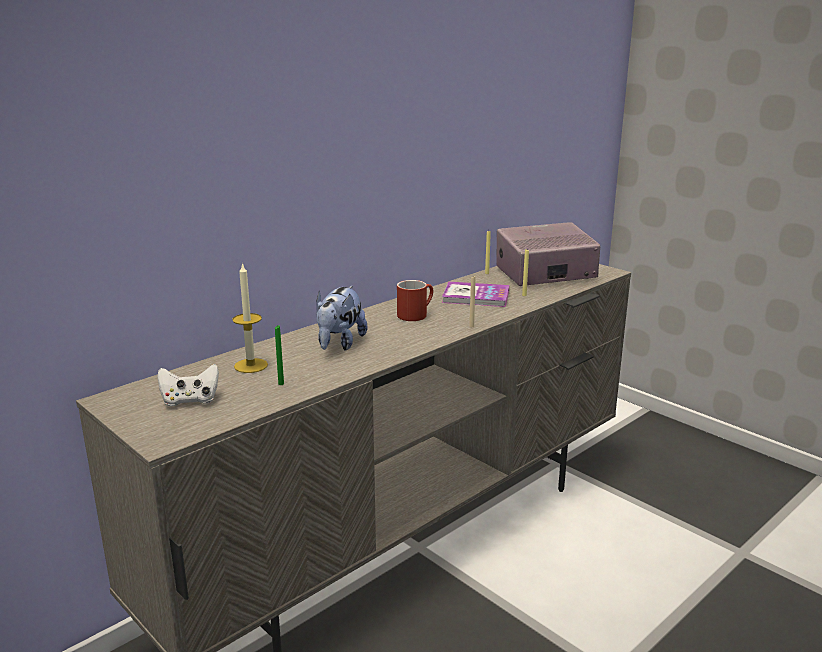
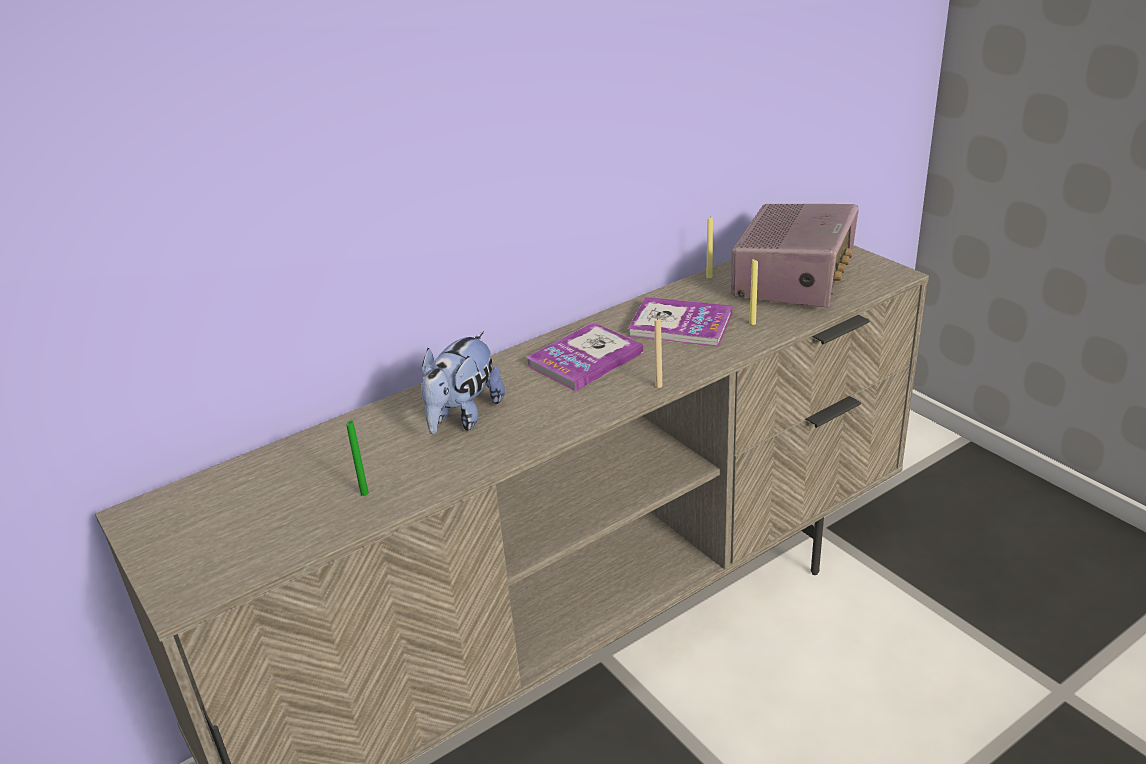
camera: 10 degrees right, 10 degrees up
(190, 400) = (237, 521): white game controller -> none
(251, 365) = (333, 456): candle -> none
(415, 314) = (585, 359): red mug -> book
(544, 274) = (794, 279): radio -> radio turned 120 degrees clockwise

